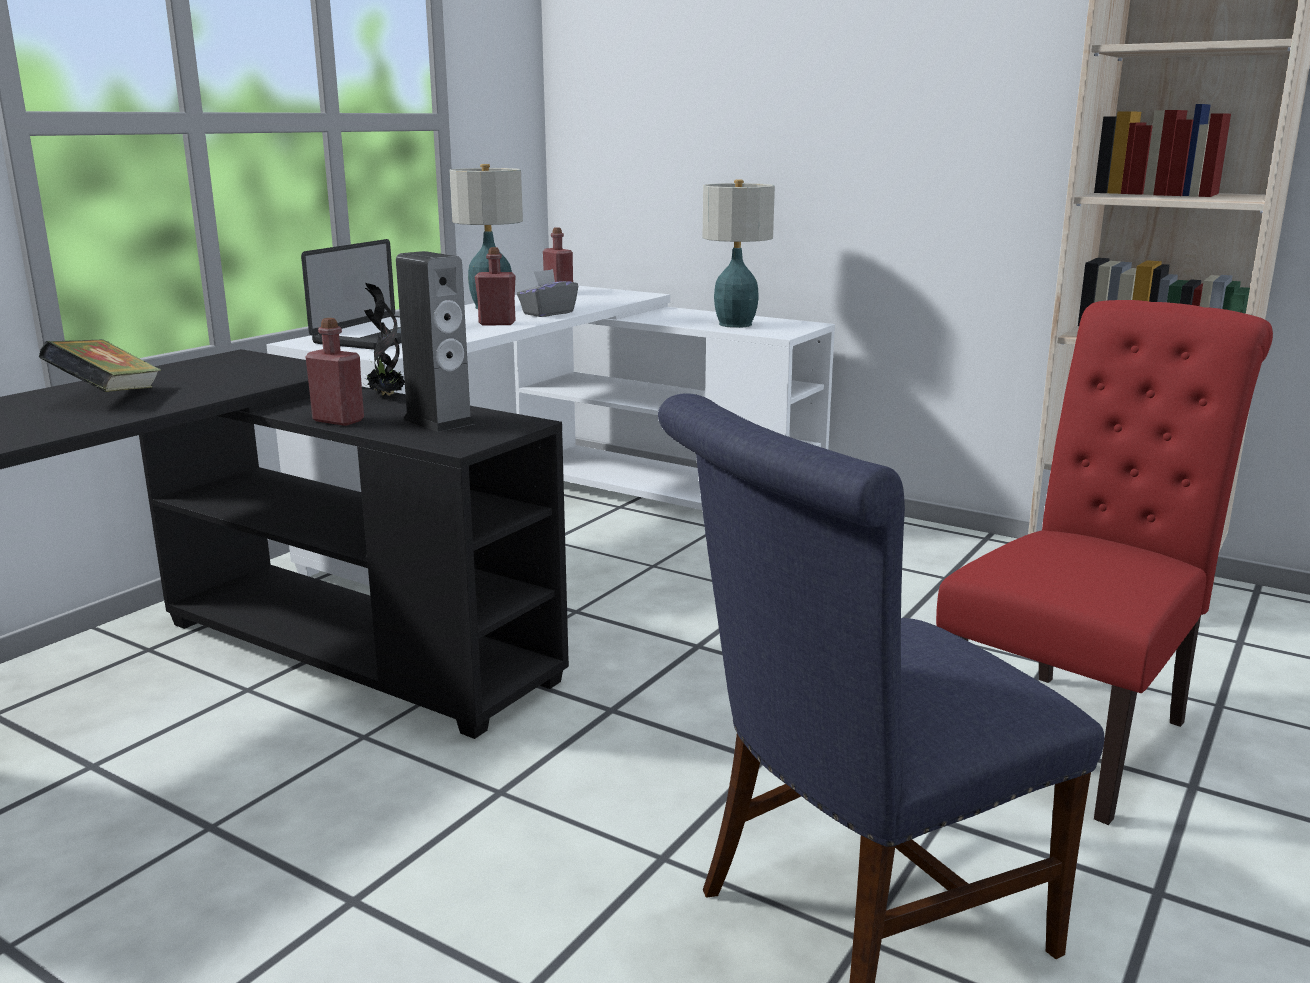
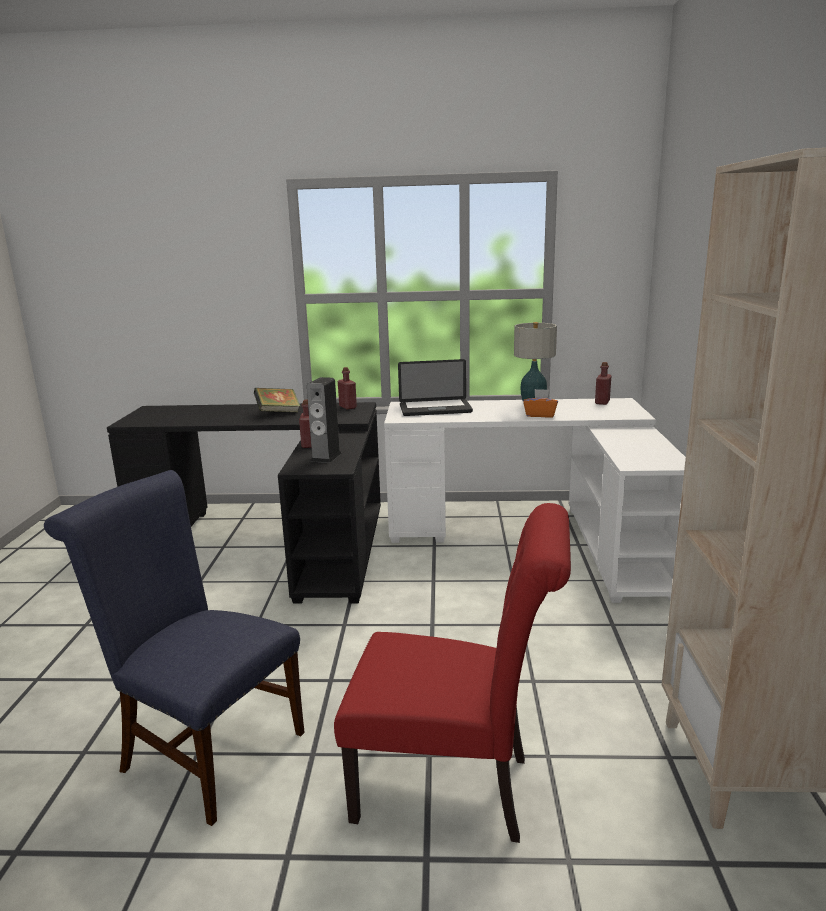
camera: 60 degrees right, 0 degrees up
(385, 396) = (355, 439): potted plant -> none
(497, 323) = (496, 415): red bottle -> red bottle (348, 407)
(548, 313) = (540, 415): grey tissue box -> orange tissue box
(734, 324) = (634, 450): table lamp -> none

